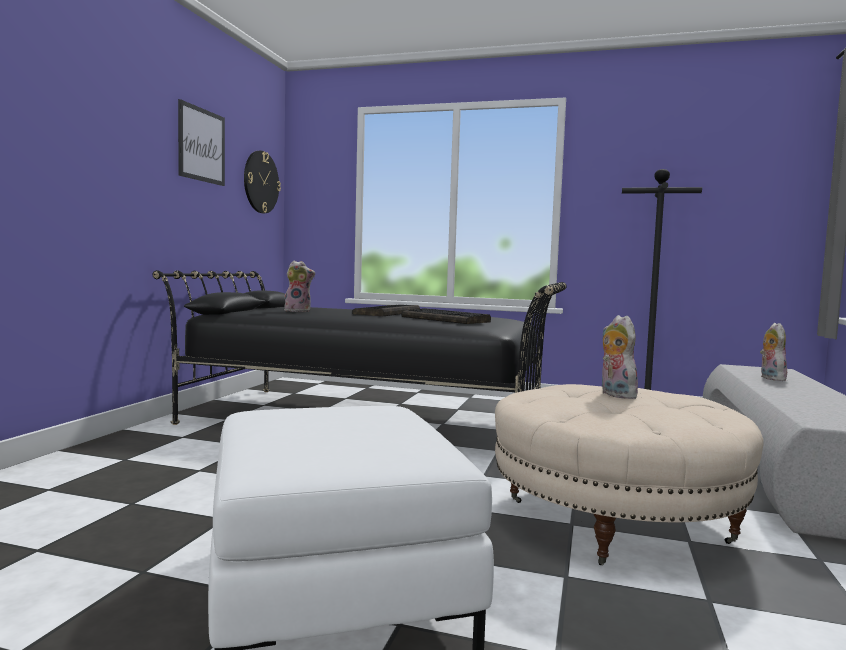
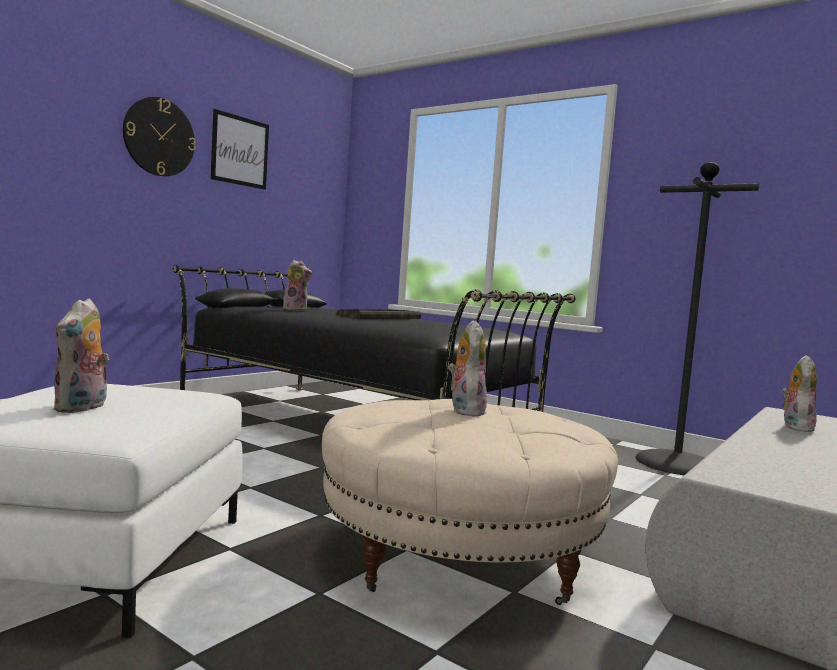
camera: 20 degrees right, 0 degrees up
(261, 182) = (314, 186): wall clock -> wall clock (159, 137)
(354, 437) = (82, 408): none -> plush toy
(446, 319) = (414, 325): keyboard -> none

